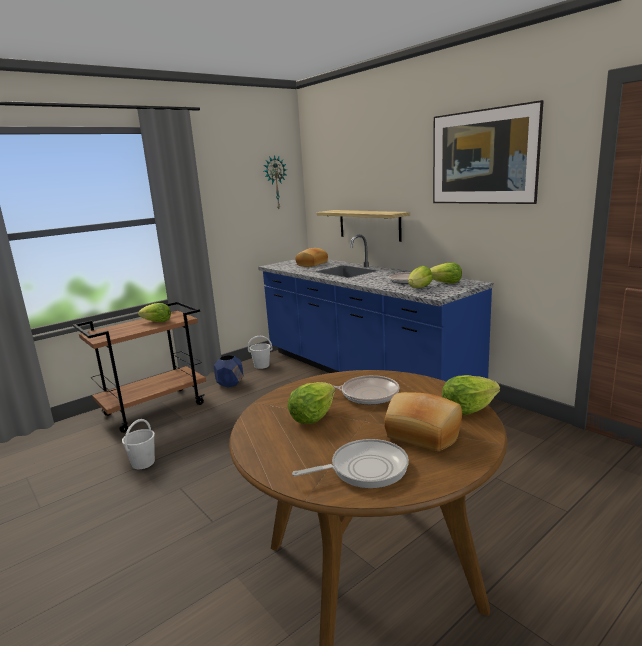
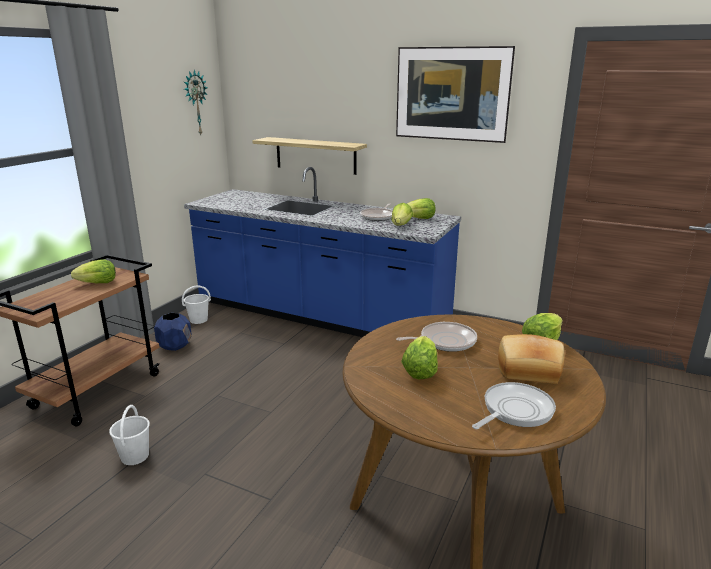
camera: 25 degrees left, 5 degrees up
(311, 264) = (248, 199): bread -> none

